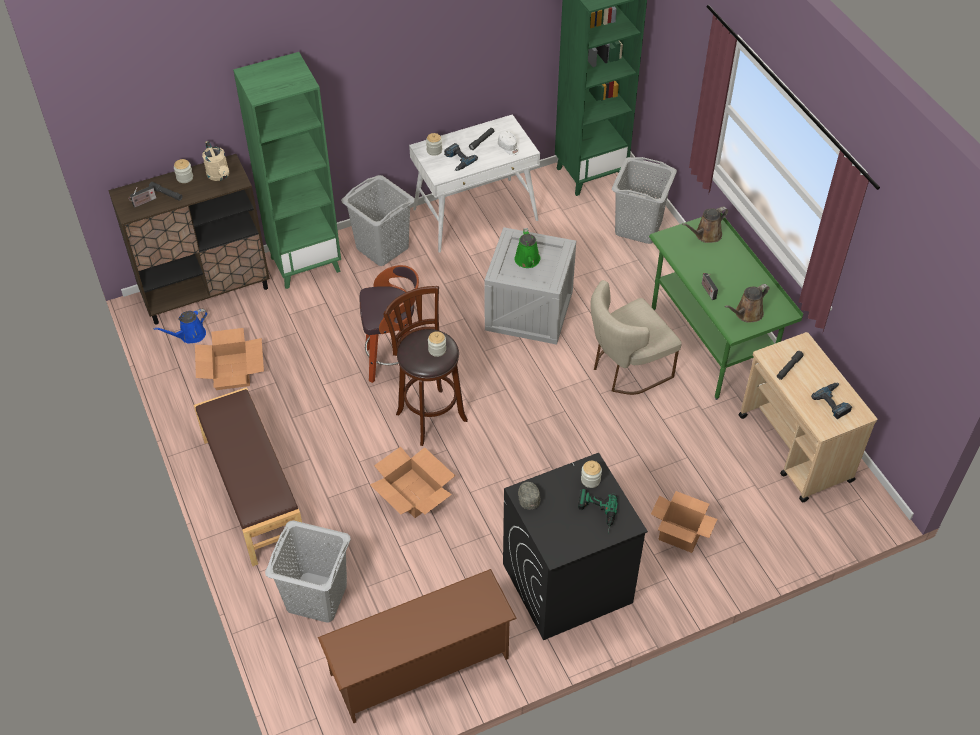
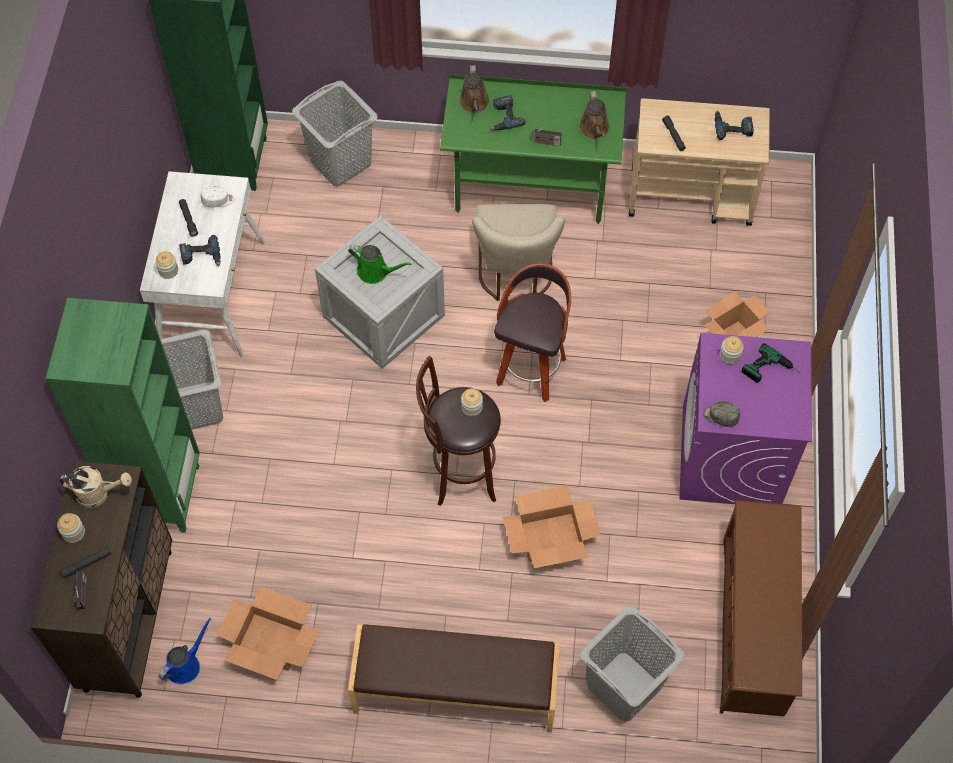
camera: 60 degrees left, 10 degrees up
(190, 335) = (185, 665): blue watering can -> blue watering can turned 135 degrees counterclockwise
(393, 362) = (367, 474): stool -> stool (531, 369)
(566, 584) = (731, 457): black washing machine -> purple washing machine
(709, 256) = (503, 117): none -> power drill

